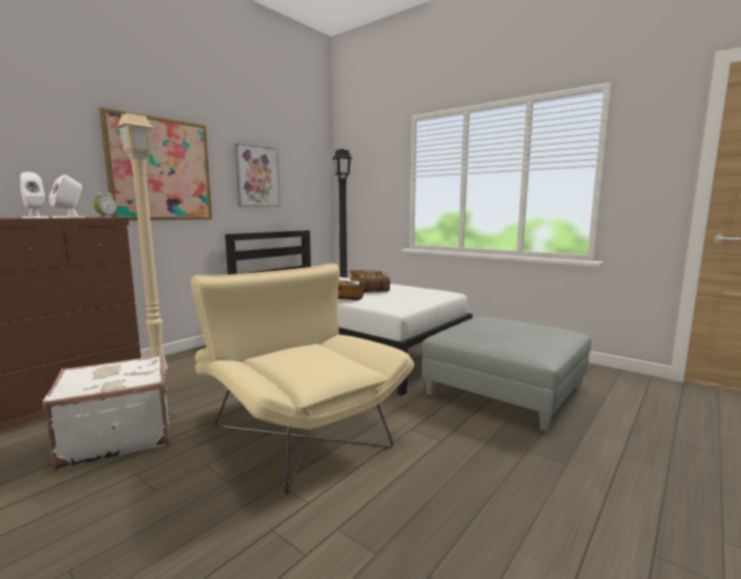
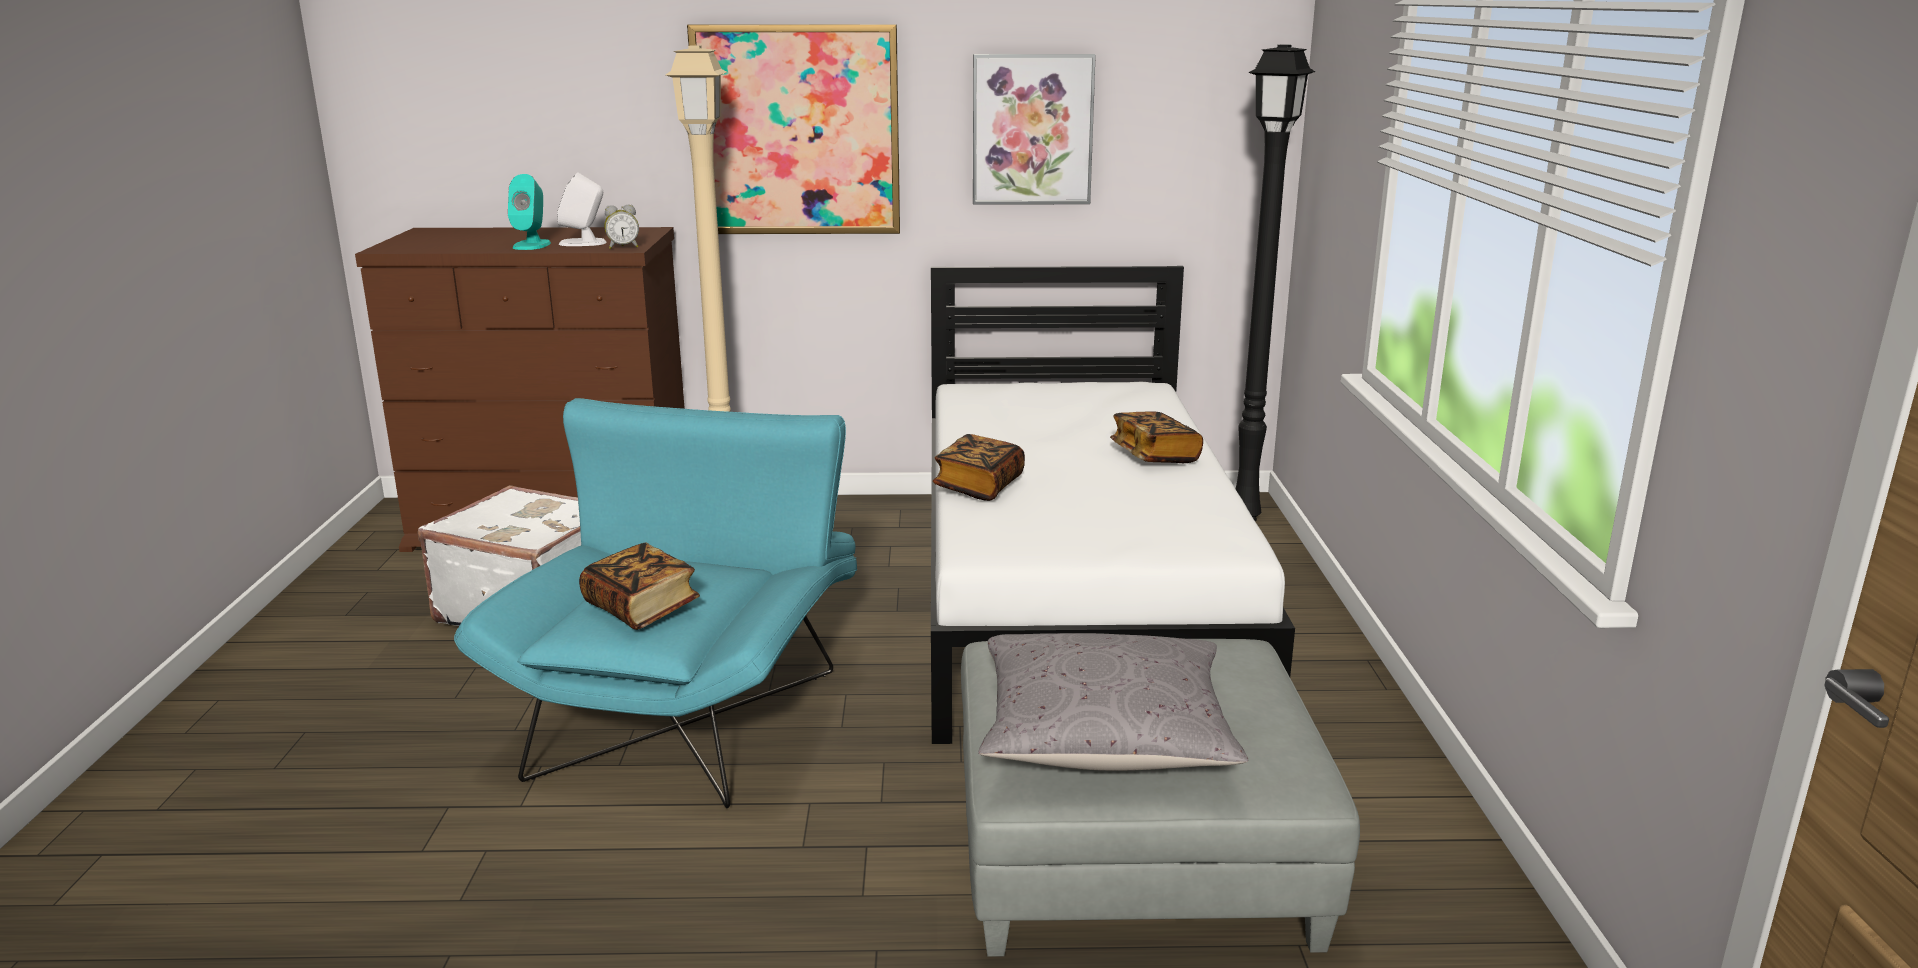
camera: 50 degrees right, 10 degrees up
(35, 218) = (532, 245): white speaker -> turquoise speaker
(296, 429) = (692, 708): beige armchair -> turquoise armchair
(373, 290) = (1107, 482): book -> book (641, 608)
(524, 338) = (1104, 733): none -> grey pillow

